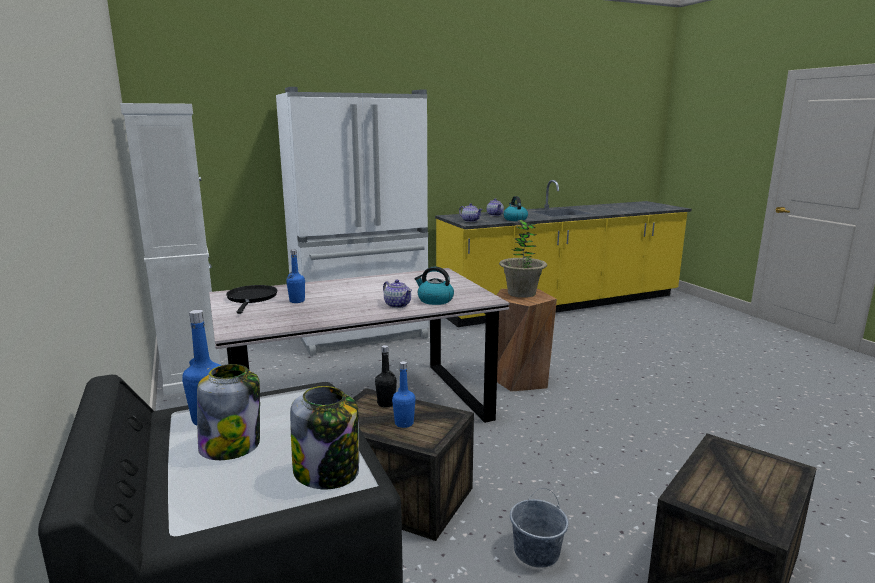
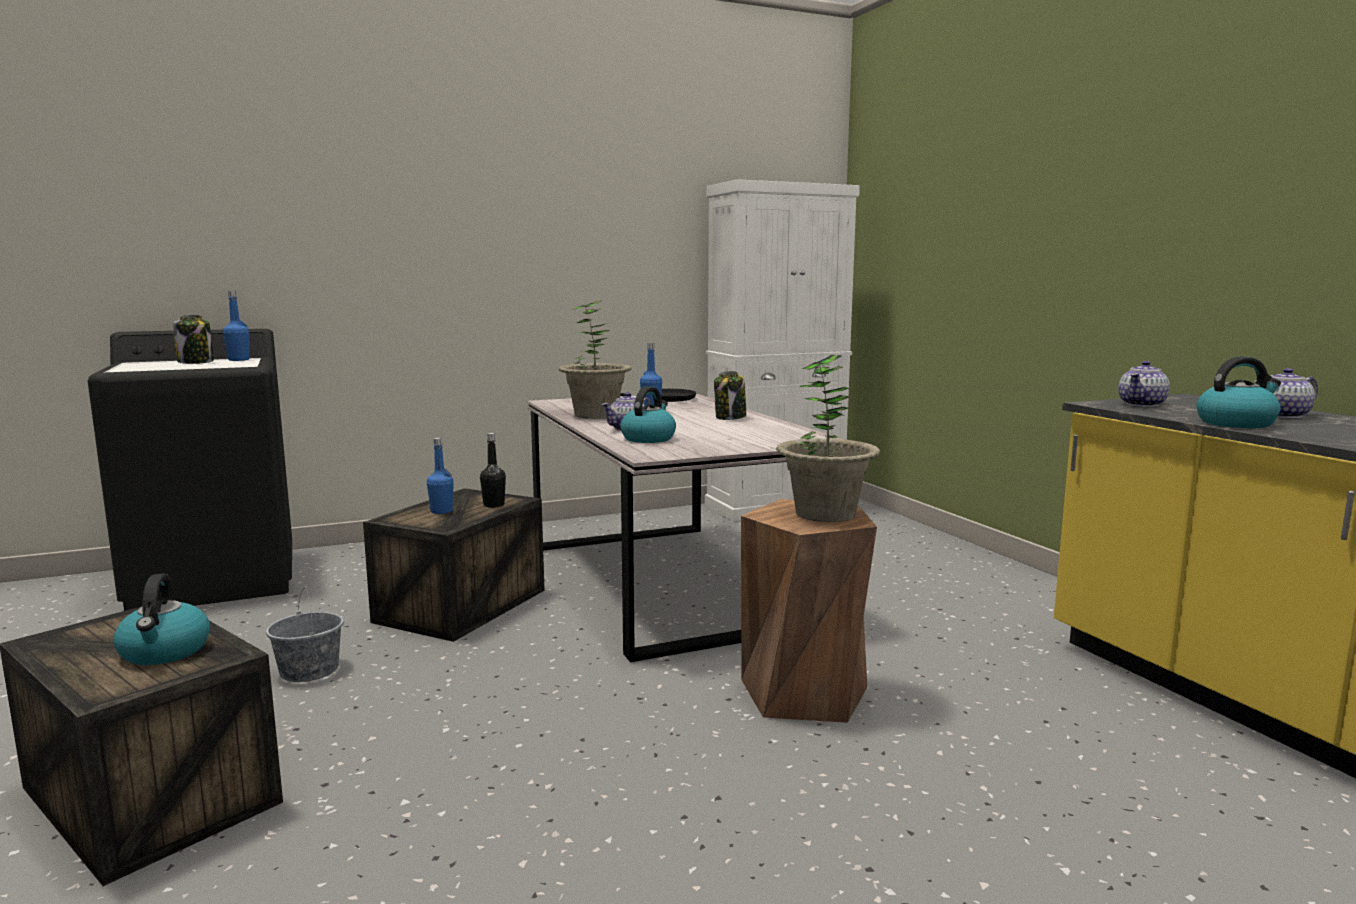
camera: 90 degrees right, 5 degrees down
(328, 472) = (134, 368): jar -> jar (730, 417)
(330, 314) = (595, 415): none -> potted plant
(361, 334) = (952, 570): white fridge -> none
(734, 467) = (165, 652): none -> kettle

